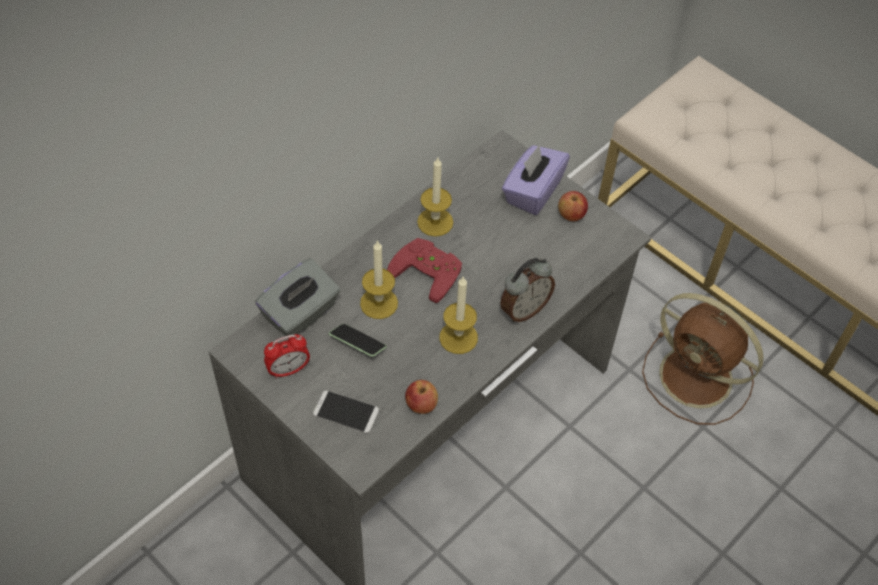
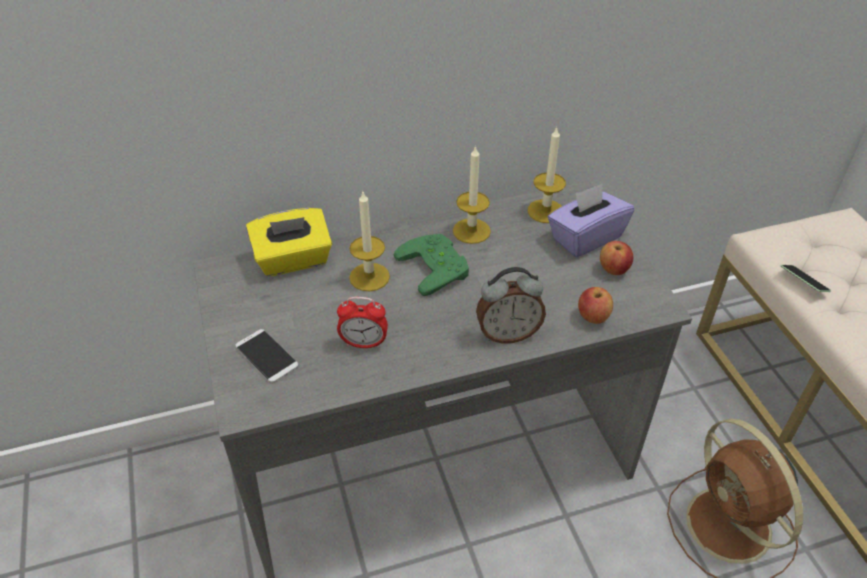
camera: 30 degrees right, 10 degrees down
(288, 370) = (245, 300): alarm clock -> alarm clock (364, 343)
(301, 314) = (293, 260): grey tissue box -> yellow tissue box
(357, 344) = (323, 303): phone -> phone (803, 283)
(421, 405) = (341, 379): apple -> apple (592, 317)
(429, 270) = (437, 267): red game controller -> green game controller
(458, 337) = (423, 333): candle -> candle (545, 211)

